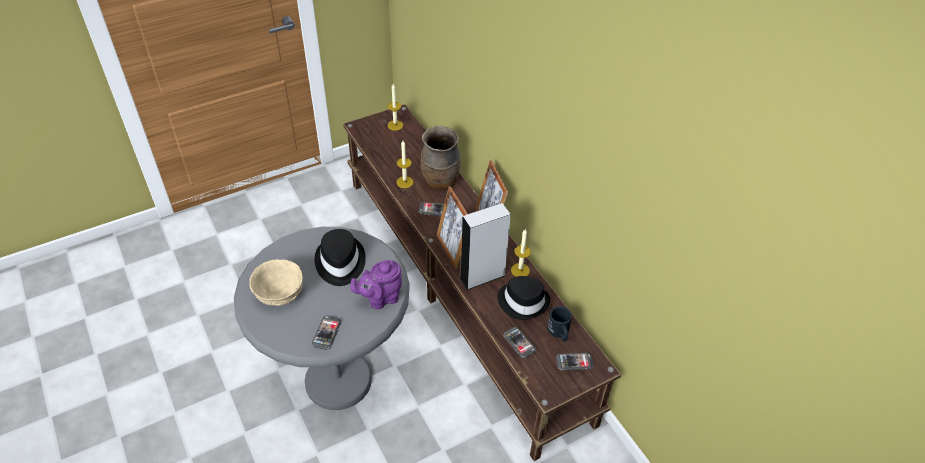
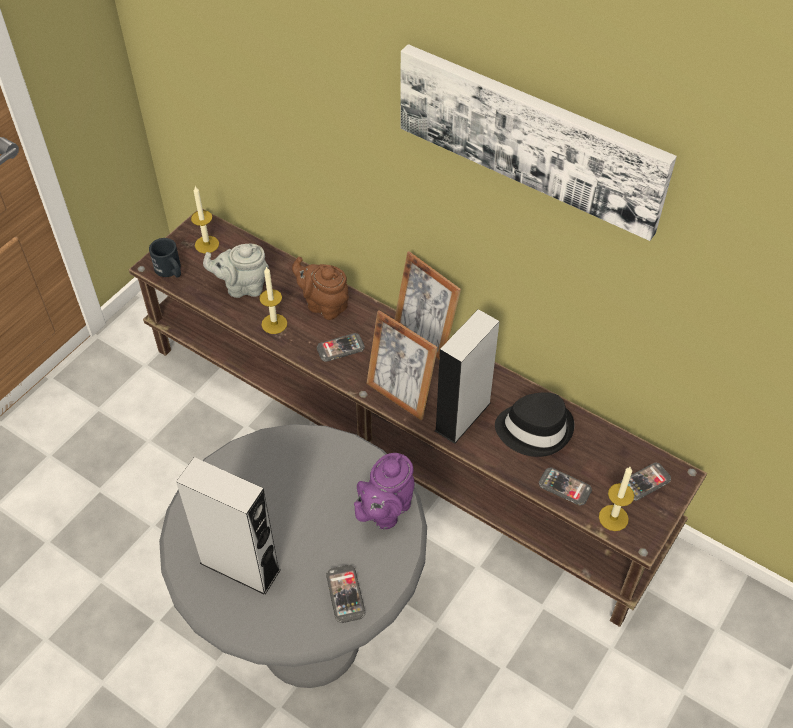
camera: 25 degrees left, 5 degrees up
(280, 293) = (240, 566): beige bowl -> grey speaker
(339, 263) = (294, 484): black hat -> none
(400, 155) = (243, 287): none -> grey teapot
(441, 182) = (324, 305): brown vase -> brown teapot
(520, 270) = (504, 387): candle -> candle (613, 518)
(552, 93) = (530, 137): none -> picture
(559, 332) = (604, 451): black mug -> black mug (170, 271)

